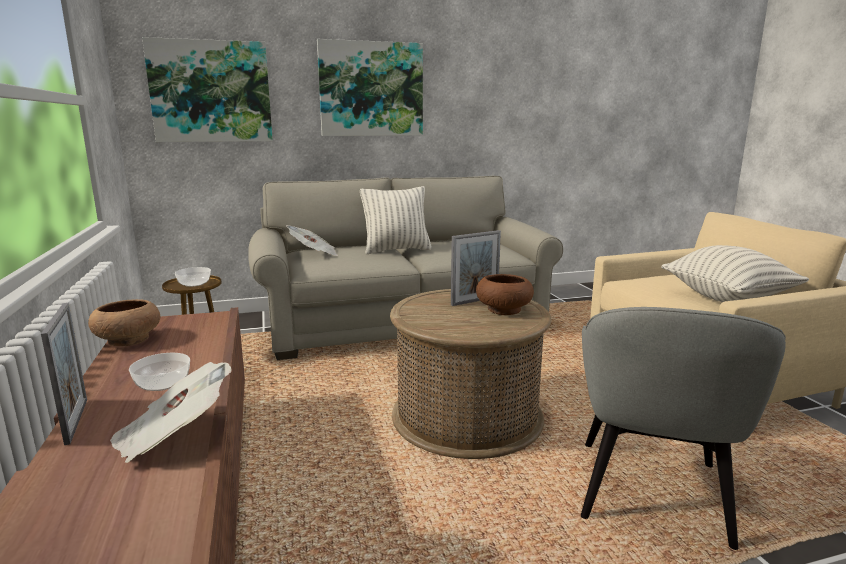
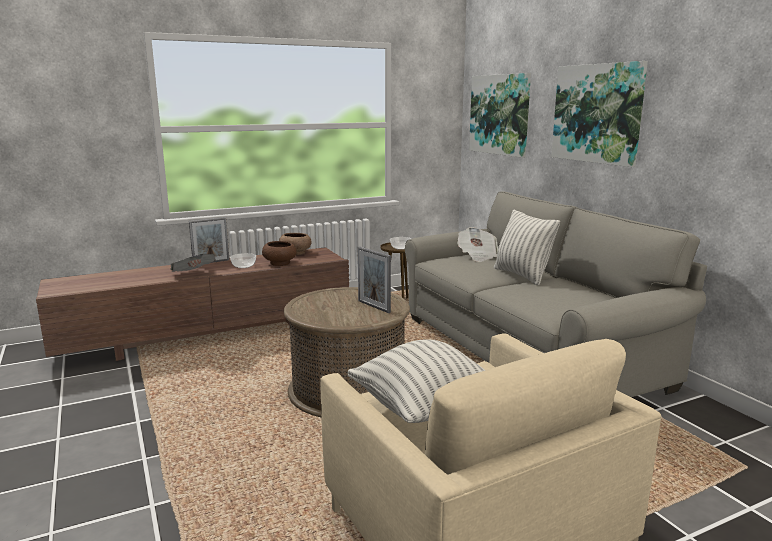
camera: 80 degrees right, 0 degrees up
(503, 310) = (353, 315): brown bowl -> brown bowl (280, 263)
(651, 494) = (245, 462): grey armchair -> none

